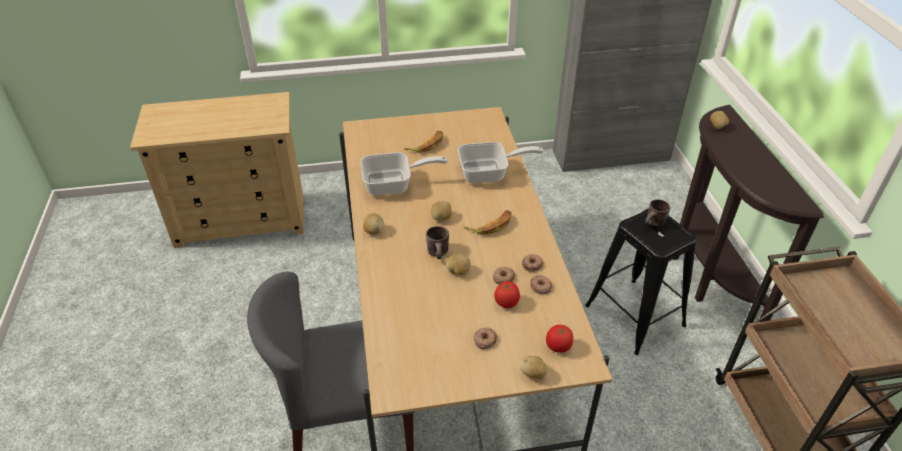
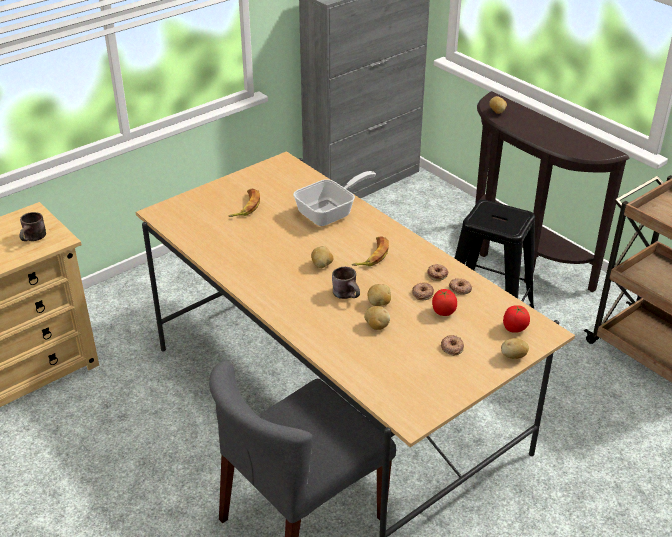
camera: 30 degrees left, 5 degrees down
(373, 231) = (267, 298): potato -> potato (376, 326)
(394, 185) = (248, 252): frying pan -> none
(655, 224) = (493, 213): brown mug -> brown mug (35, 239)

